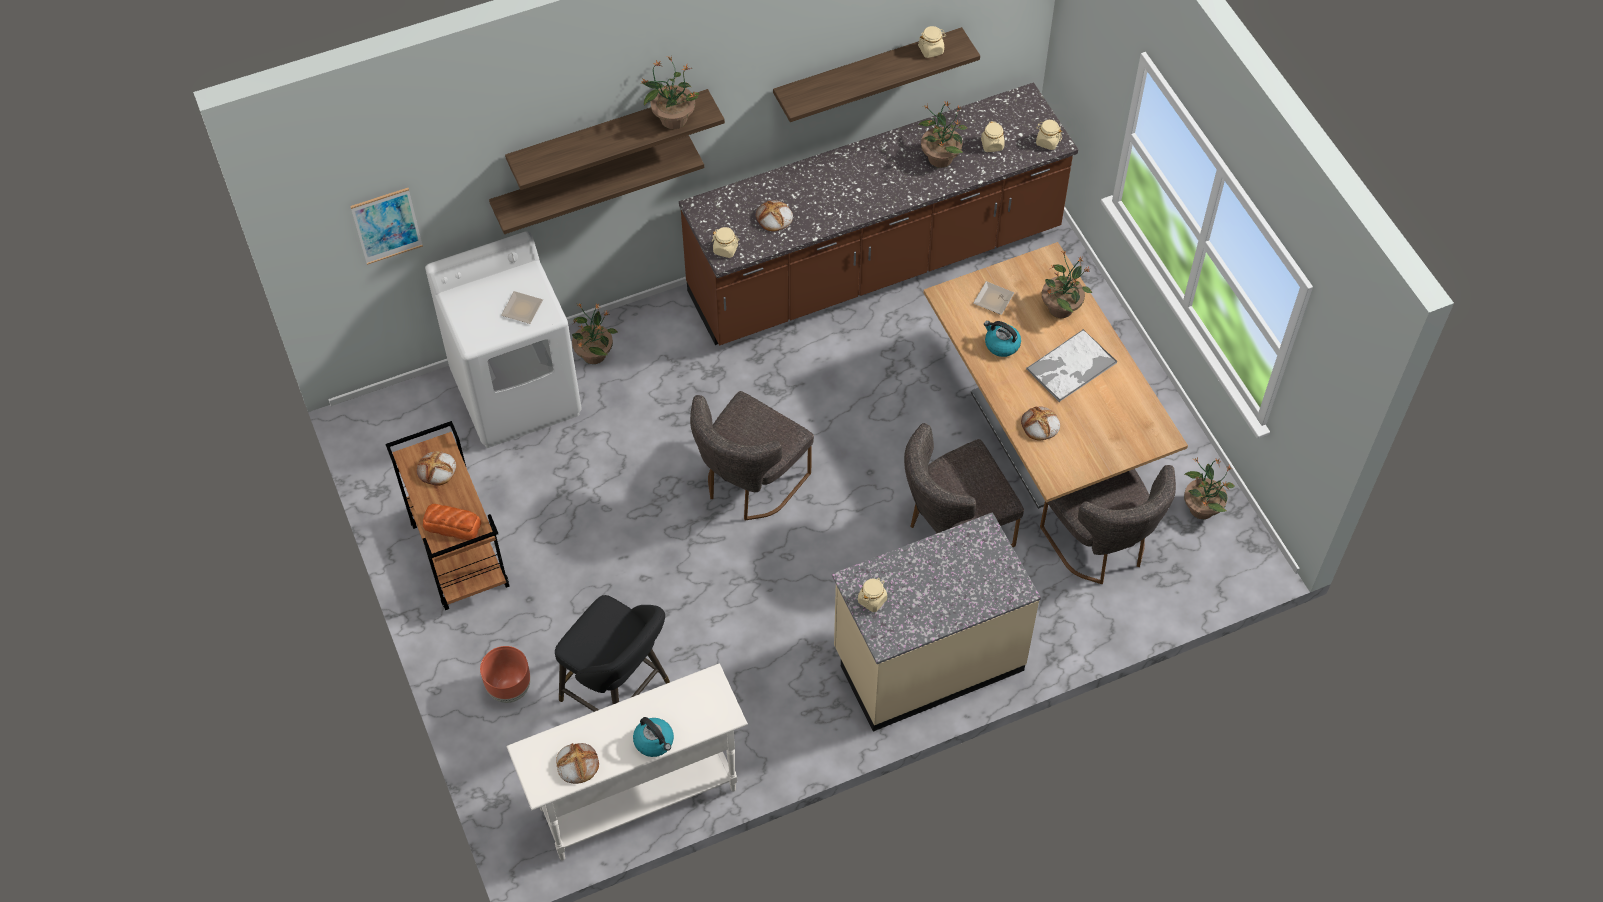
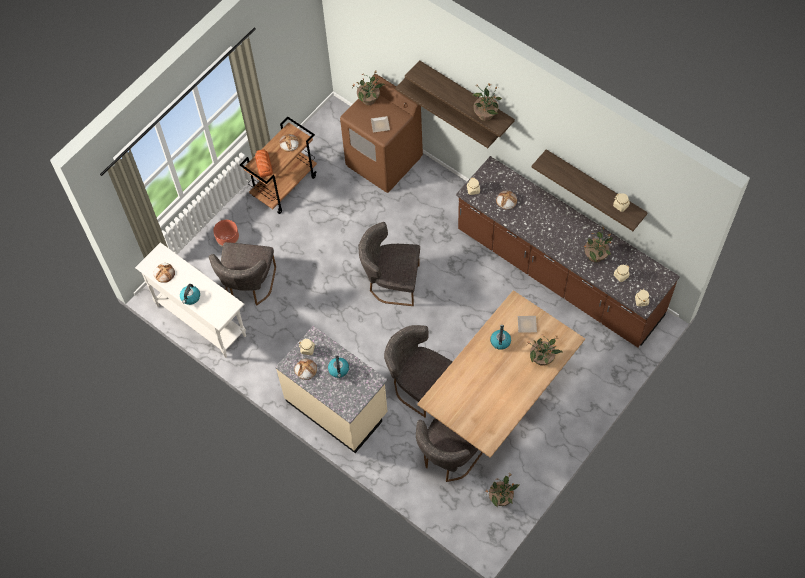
camera: 65 degrees right, 5 degrees up
(386, 225) = (366, 42): picture -> none
(517, 393) = (384, 161): white washing machine -> brown washing machine
(594, 353) = (425, 181): potted plant -> potted plant (369, 99)
(619, 694) = (248, 286): black stool -> grey chair
(936, 571) = (339, 370): none -> kettle
(1040, 425) = (460, 381): bread -> bread (305, 370)
(1070, 367) = (506, 379): tray -> none

